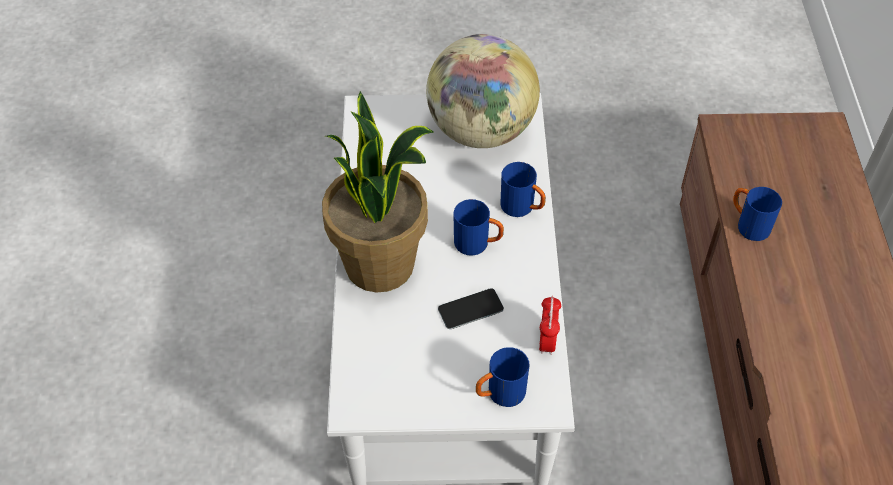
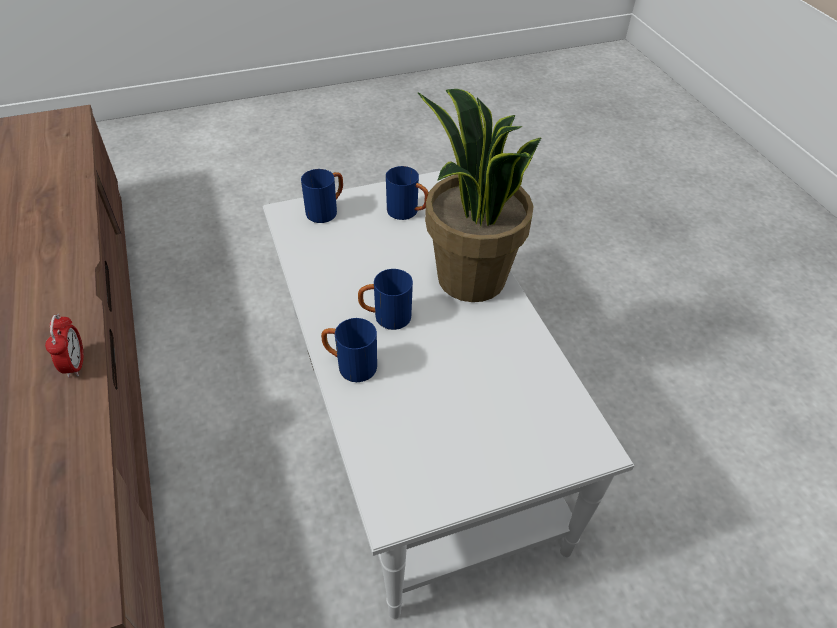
camera: 160 degrees right, 5 degrees down
(470, 309) = (371, 261): phone -> none
(481, 130) = (434, 456): globe -> none
(547, 341) = (295, 252): alarm clock -> alarm clock (75, 364)
(748, 224) = (78, 445): blue mug -> blue mug (408, 213)

